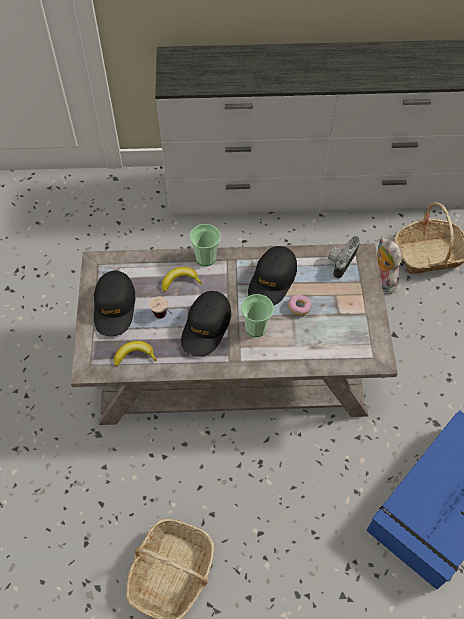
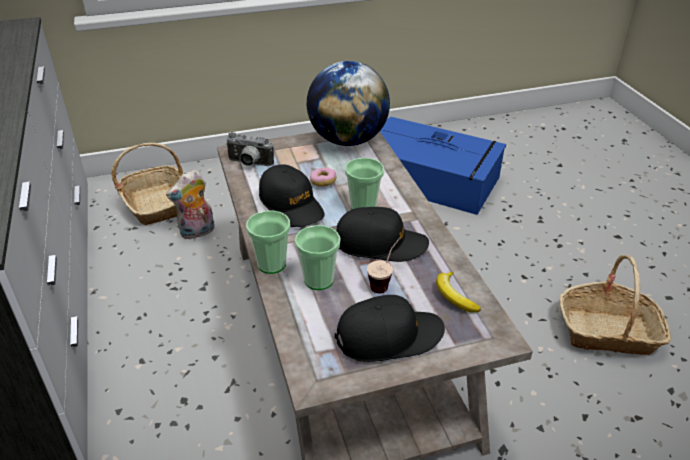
camera: 105 degrees left, 20 degrees down
(180, 281) = (319, 280): banana -> cup
(272, 280) = (291, 205): black cap -> black cap turned 45 degrees clockwise
(366, 342) = (348, 140): none -> globe

